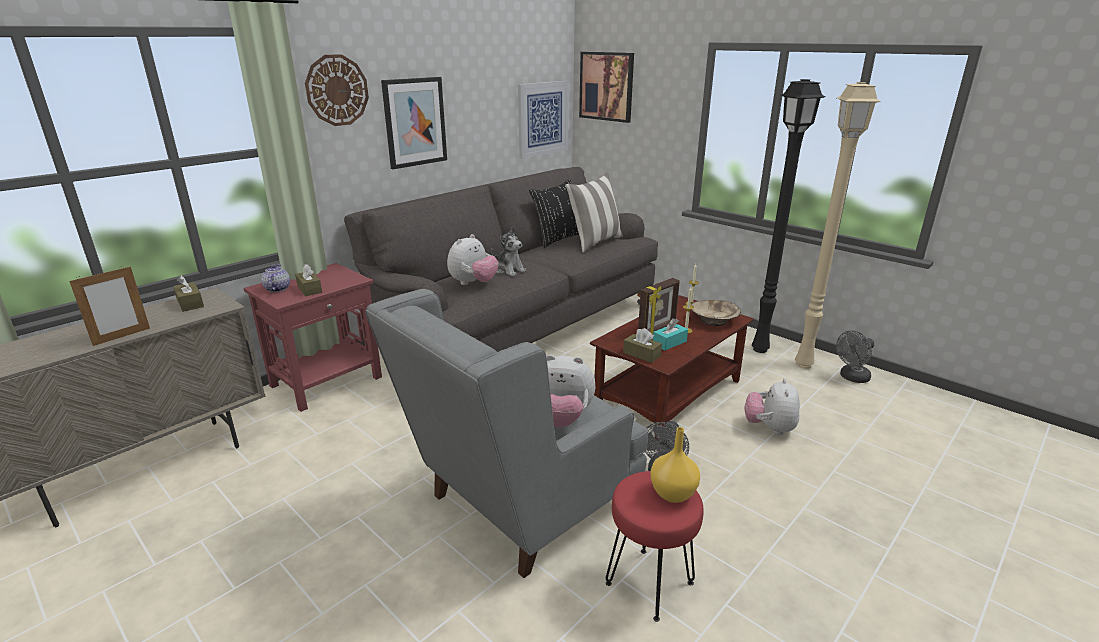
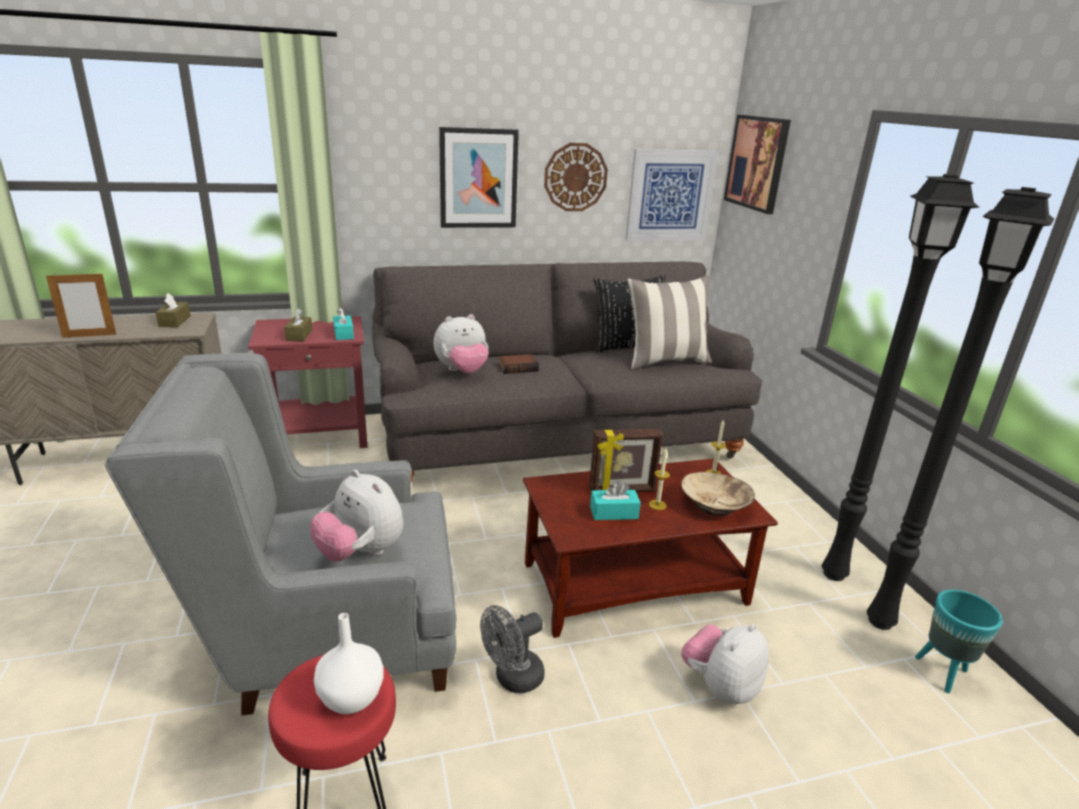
camera: 30 degrees right, 0 degrees up
(277, 289) = (277, 328): teapot -> none
(337, 90) = (383, 133): wall clock -> wall clock (575, 177)
(347, 279) = (343, 334): none -> turquoise tissue box
(508, 270) = (518, 367): plush toy -> book
(641, 354) = (559, 514): brown tissue box -> none
(672, 493) = (351, 697): yellow vase -> white vase
(804, 364) = (882, 621): beige floor lamp -> black floor lamp
(851, 378) = (943, 673): grey fan -> turquoise planter

